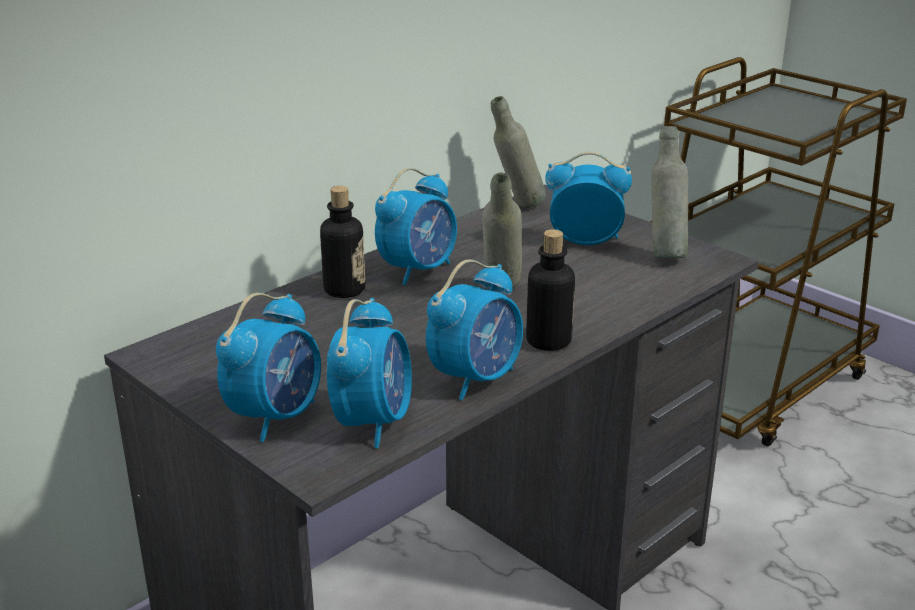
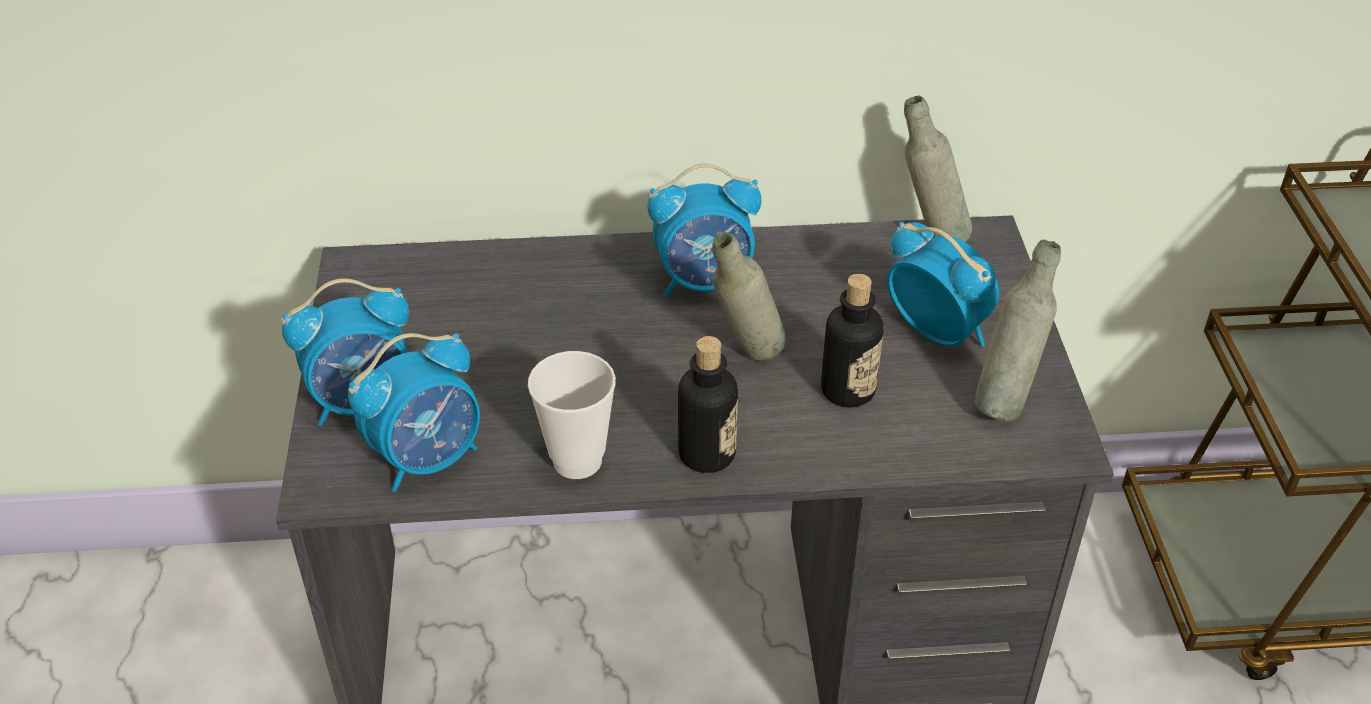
camera: 40 degrees right, 15 degrees up
(344, 290) = (602, 273): bottle -> bottle (848, 390)
(476, 378) = (577, 461): alarm clock -> cup

